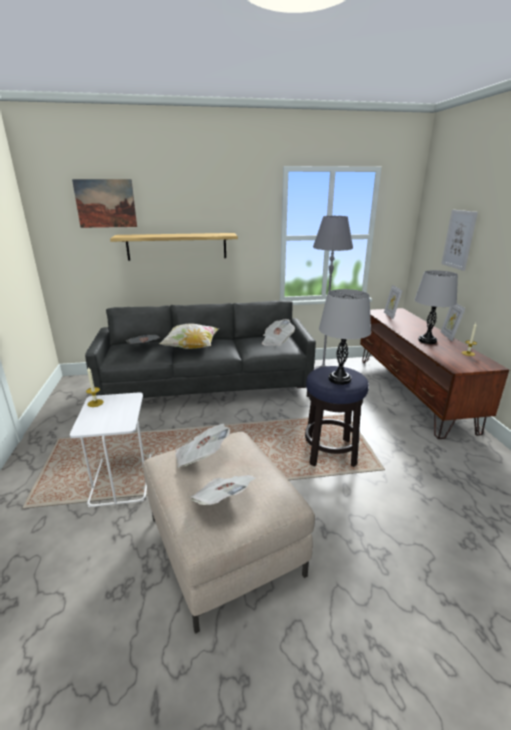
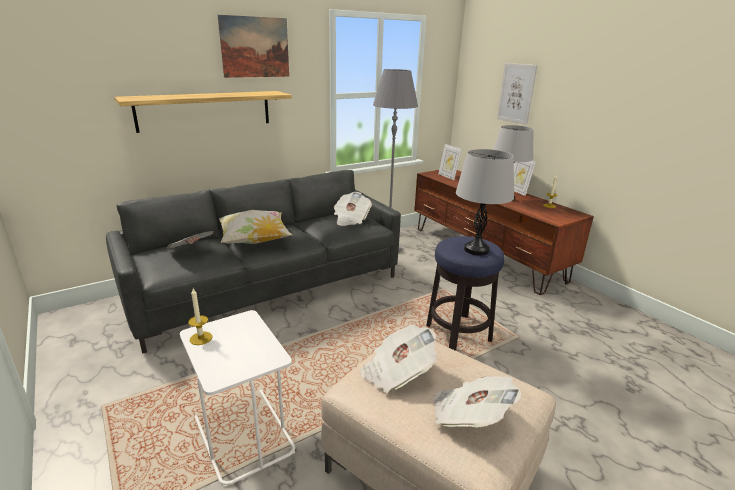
camera: 25 degrees left, 0 degrees up
(105, 203) = (97, 51): picture -> picture (255, 47)

